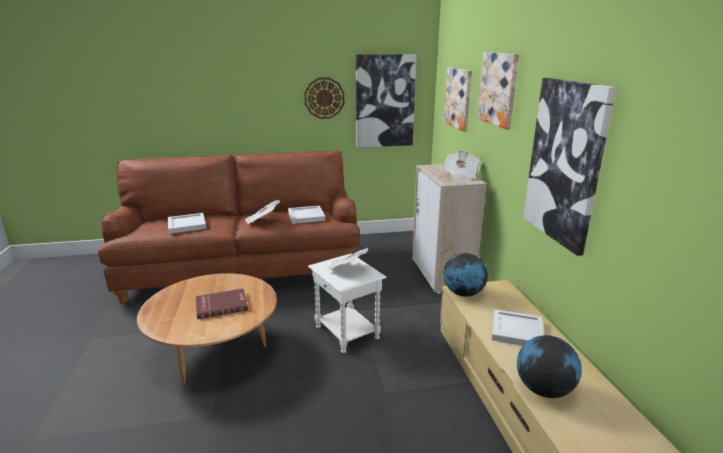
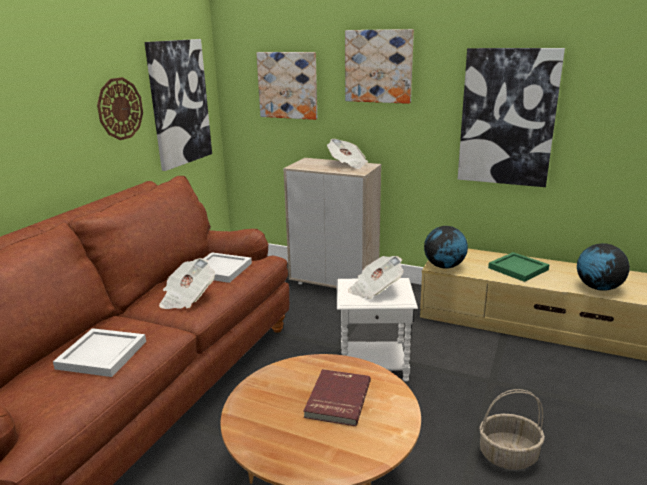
camera: 55 degrees left, 0 degrees up
(289, 429) = (508, 455): none -> basket
(516, 330) = (517, 269): white tray -> green tray

